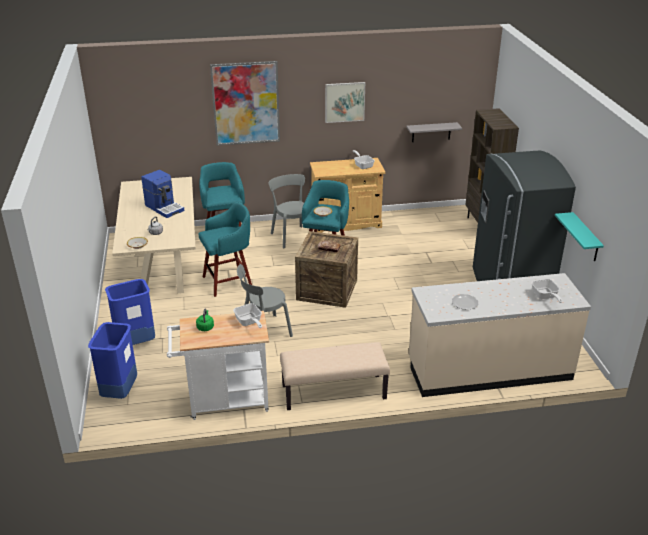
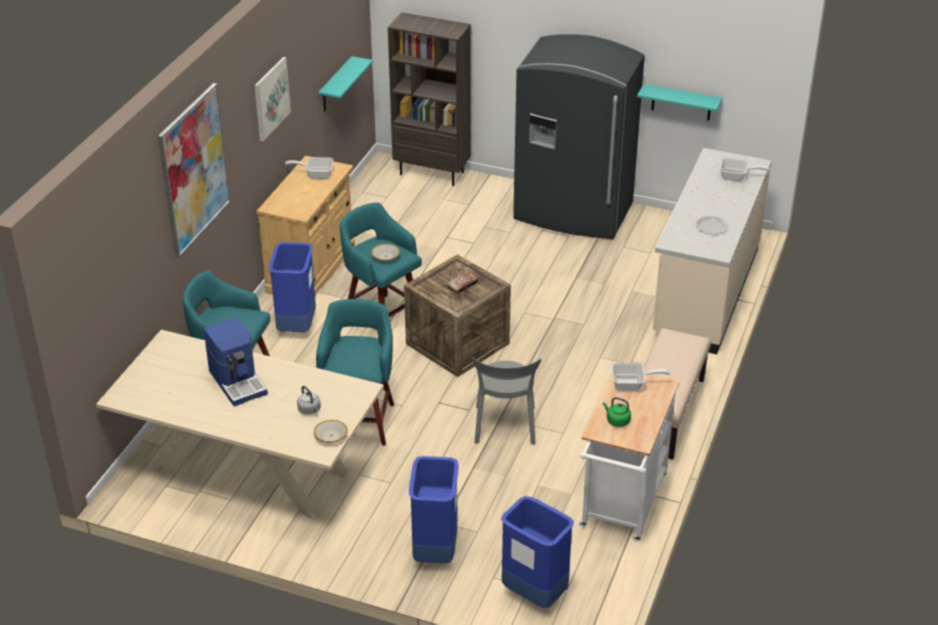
camera: 60 degrees left, 5 degrees up
(164, 208) = (238, 382): coffee machine -> coffee machine turned 75 degrees clockwise
(291, 236) = (296, 326): grey chair -> blue trash can
(431, 132) = (335, 85): grey shelf -> turquoise shelf

